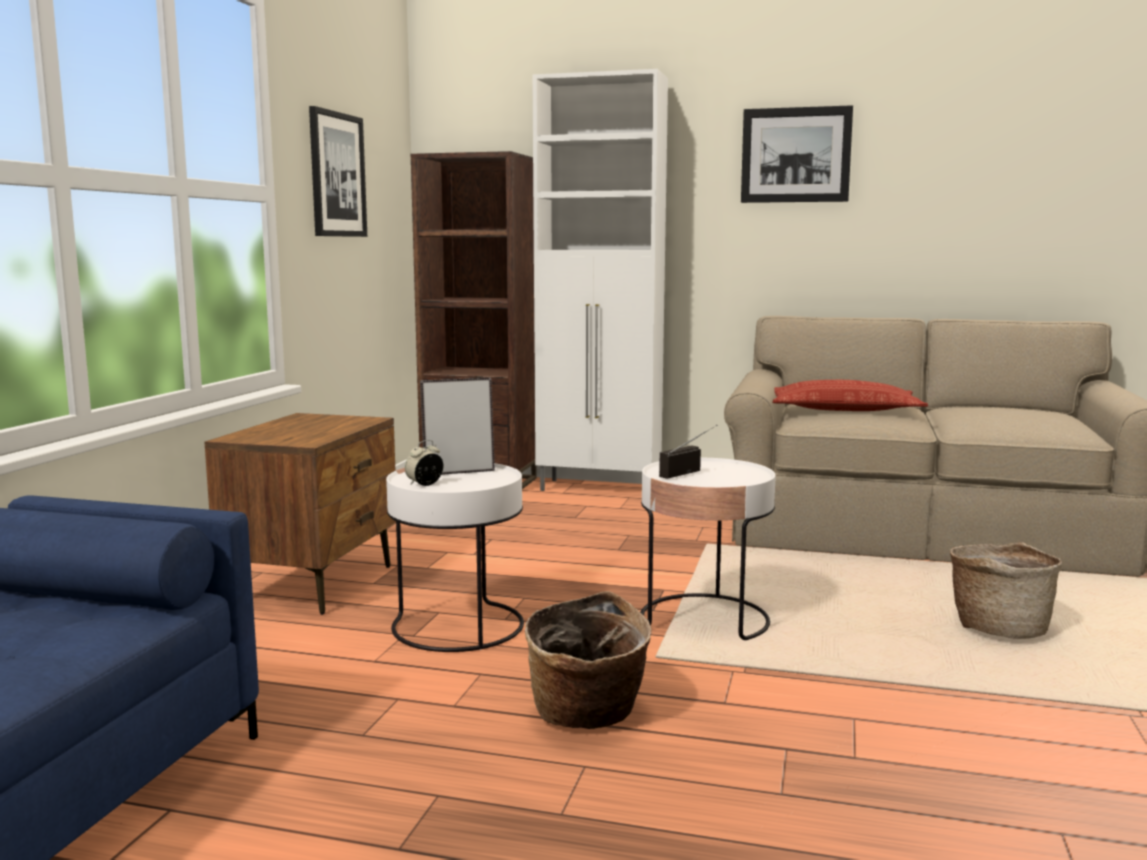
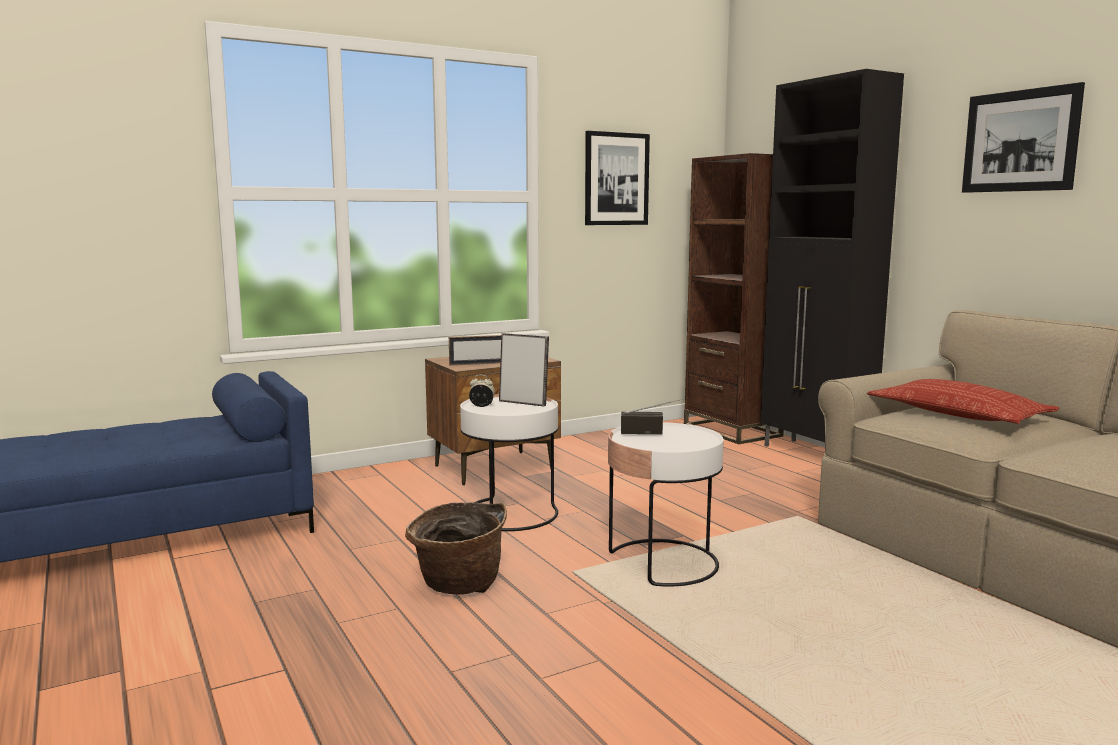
camera: 45 degrees right, 0 degrees up
(310, 435) = (479, 364): none -> picture frame
(600, 489) = (815, 455): white cabinet -> black cabinet
(998, 628) = (897, 663): basket -> none

